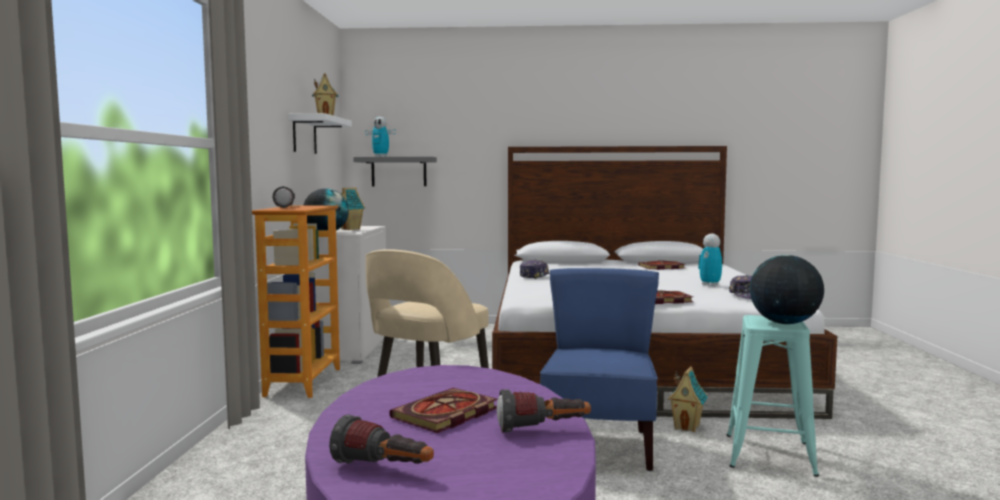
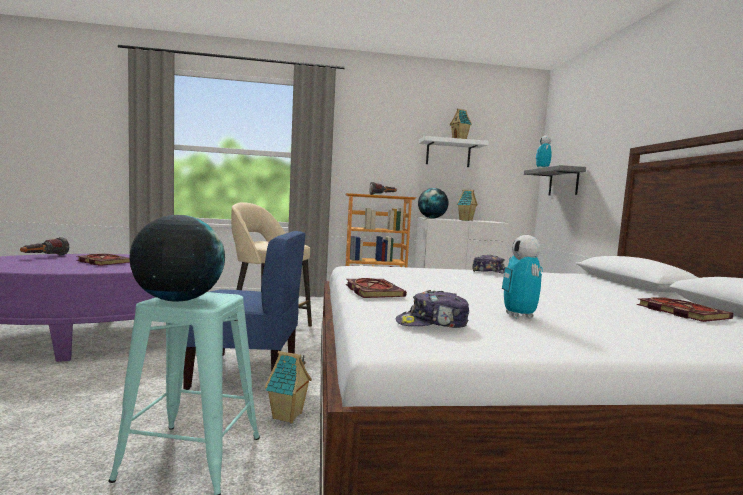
camera: 80 degrees right, 0 degrees up
(543, 430) = (52, 269): flashlight -> none
(710, 285) = (519, 316): toy robot -> toy robot turned 120 degrees counterclockwise

